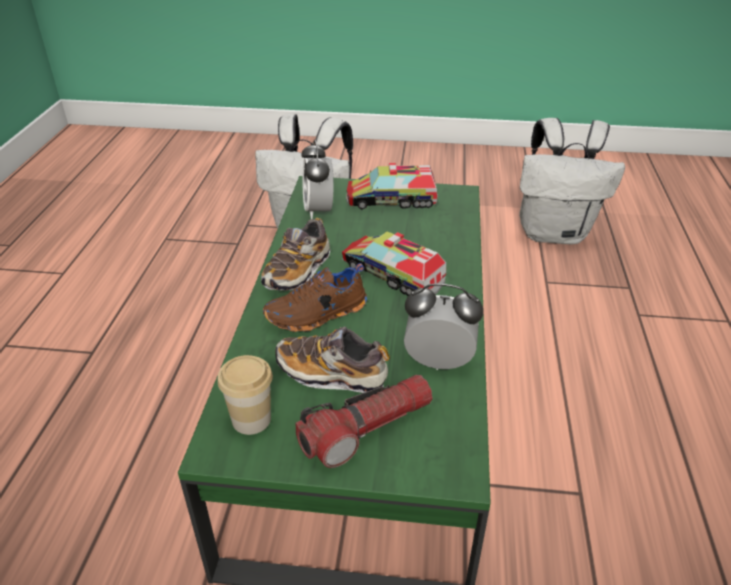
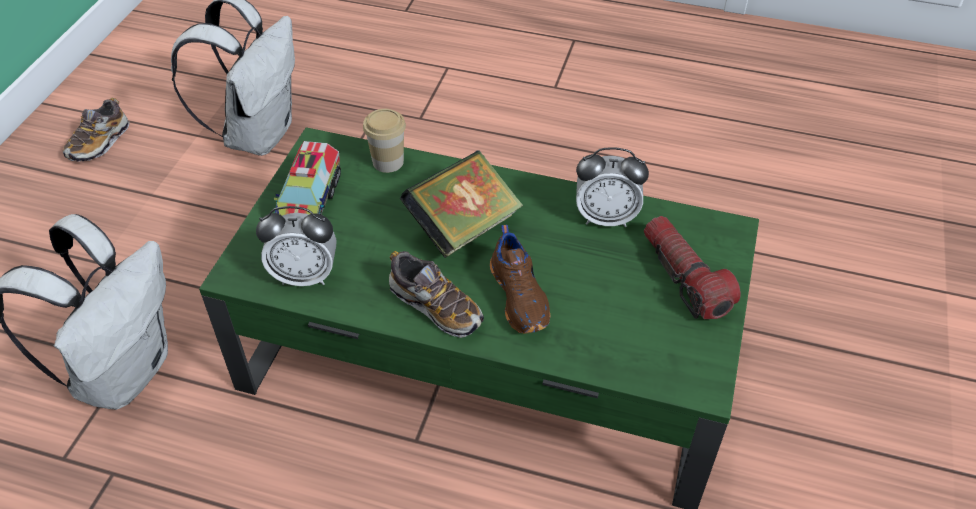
camera: 80 degrees left, 10 degrees up
(251, 419) = (668, 359): cup -> cup (388, 162)
(332, 374) = (613, 294): shoe -> shoe (99, 143)
(392, 274) = (463, 227): toy truck -> book
(438, 362) = (606, 217): alarm clock -> alarm clock turned 105 degrees counterclockwise

